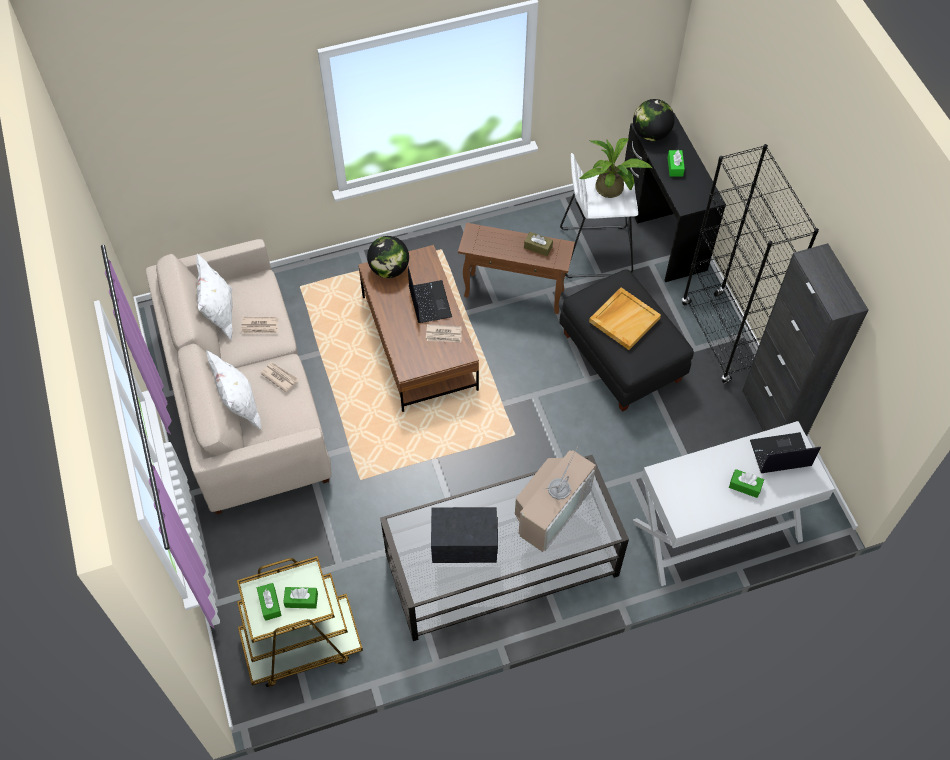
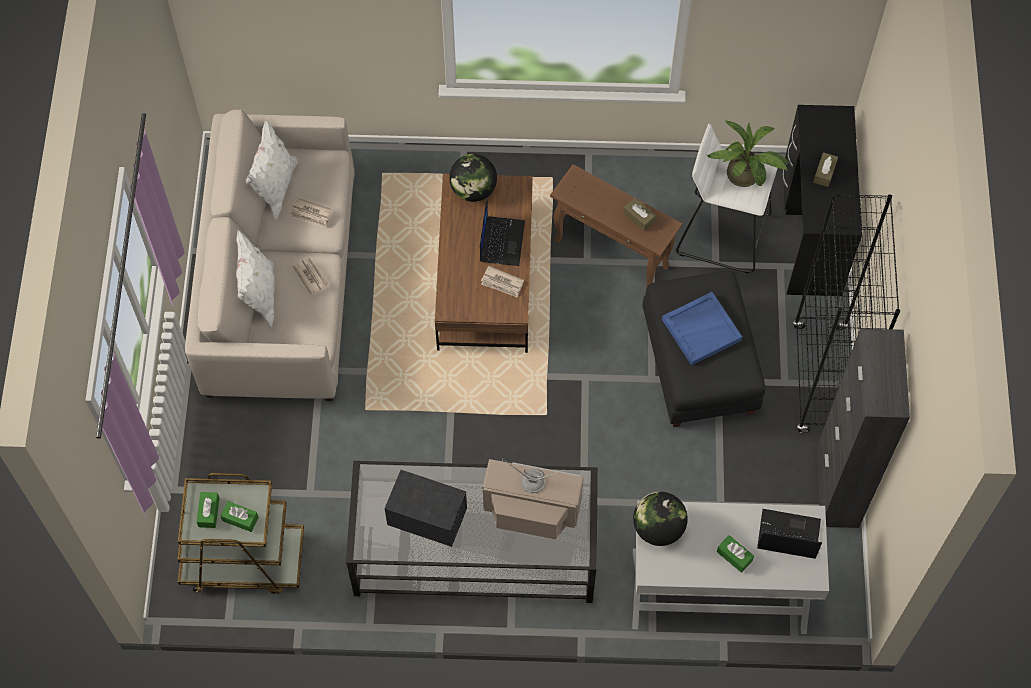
camera: 20 degrees right, 5 degrees up
(551, 508) = (530, 509): television -> television turned 135 degrees counterclockwise
(624, 319) = (701, 329): beige tray -> blue tray
(651, 134) = (815, 125): globe -> globe (658, 528)
(675, 167) = (824, 173): green tissue box -> brown tissue box

